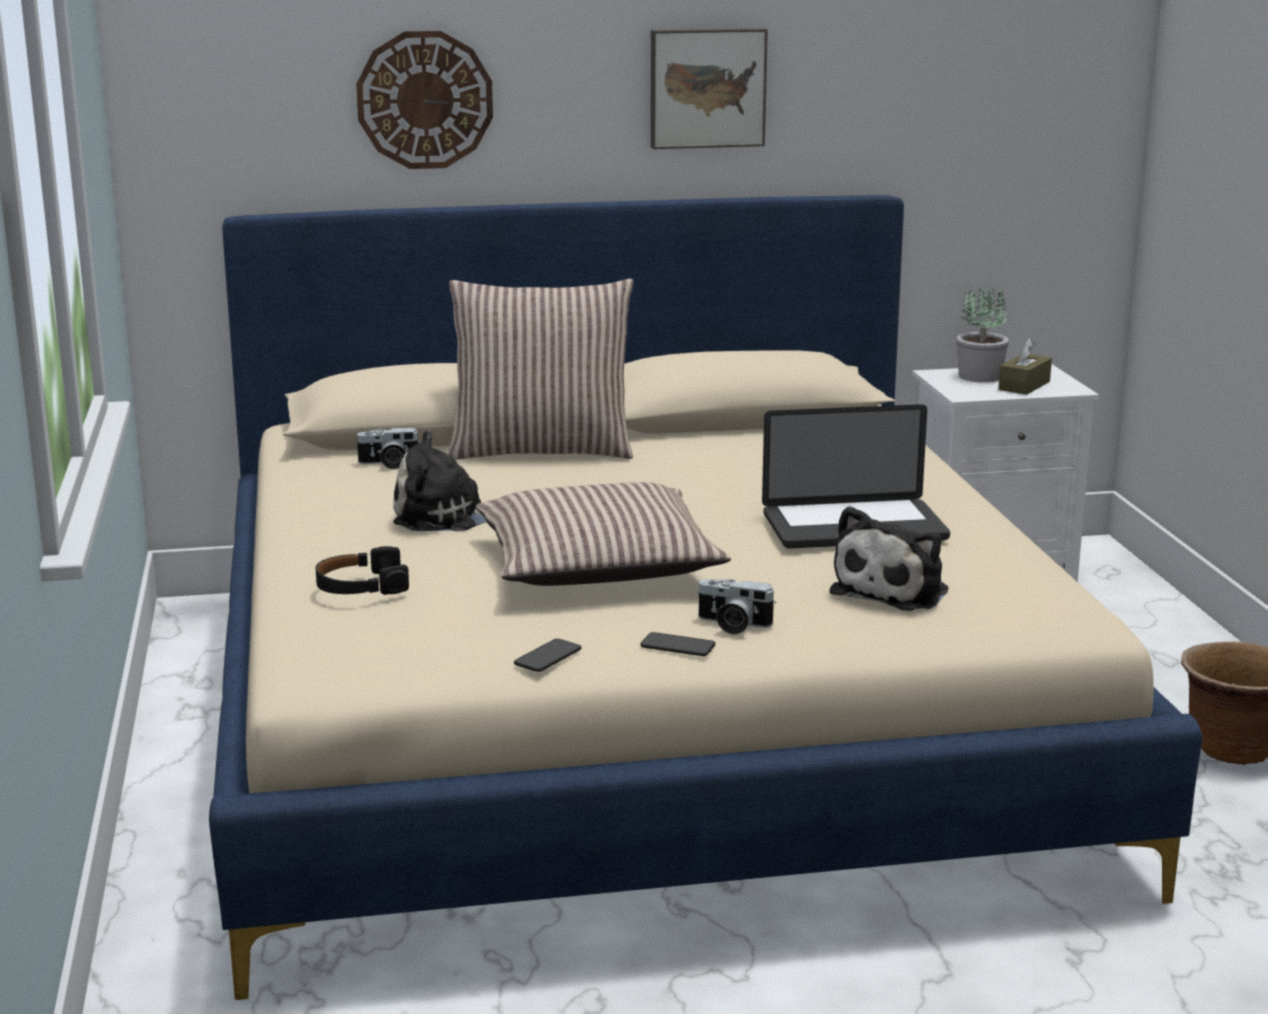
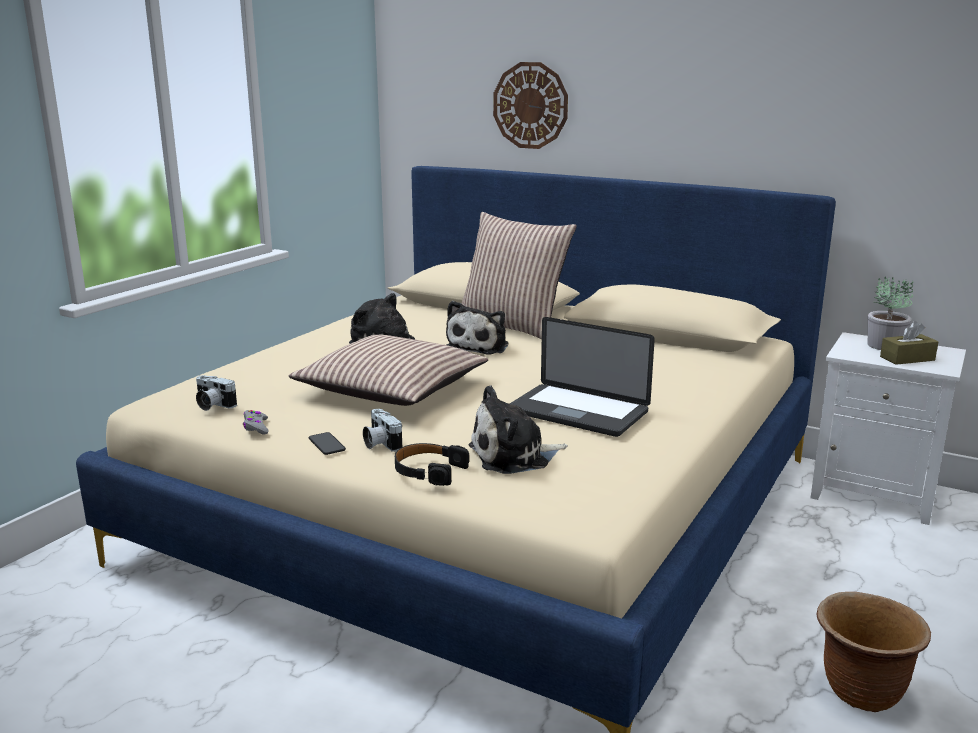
camera: 40 degrees right, 0 degrees up
(361, 586) = (265, 366): black headphones -> black headphones (429, 471)
(389, 464) = (424, 315): camera -> camera (212, 405)
(548, 657) = (256, 427): phone -> grey game controller
(566, 486) = (479, 346): none -> plush toy
(706, 87) = (704, 107): picture -> none

